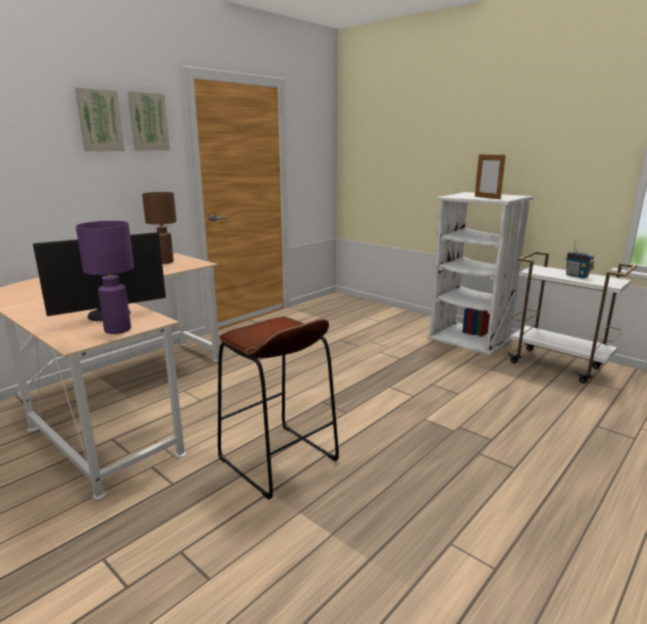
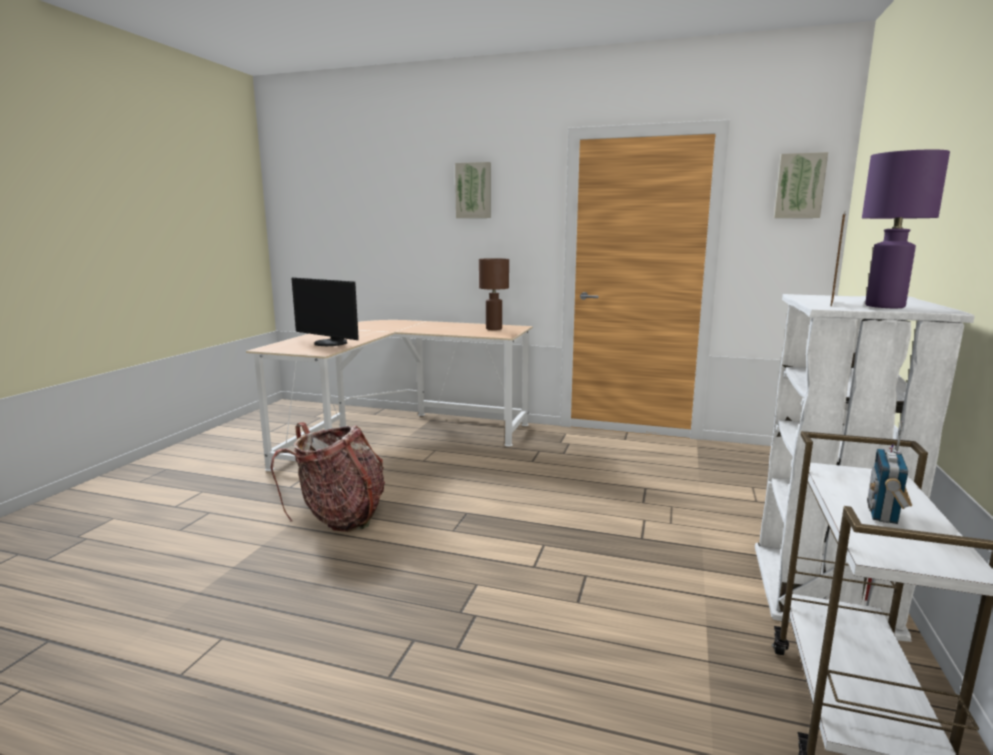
camera: 65 degrees right, 5 degrees down
(117, 330) = (297, 349): purple table lamp -> purple table lamp (884, 306)
(148, 122) = (520, 189): picture -> picture (799, 186)
(278, 459) = (340, 517): brown stool -> backpack

